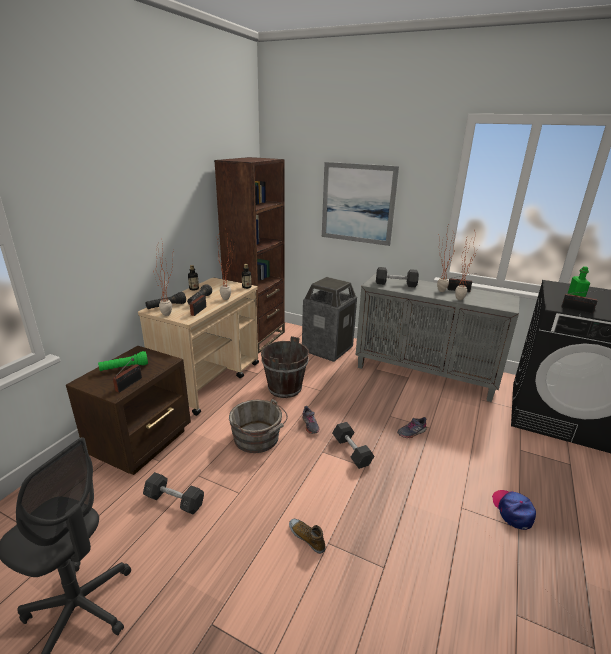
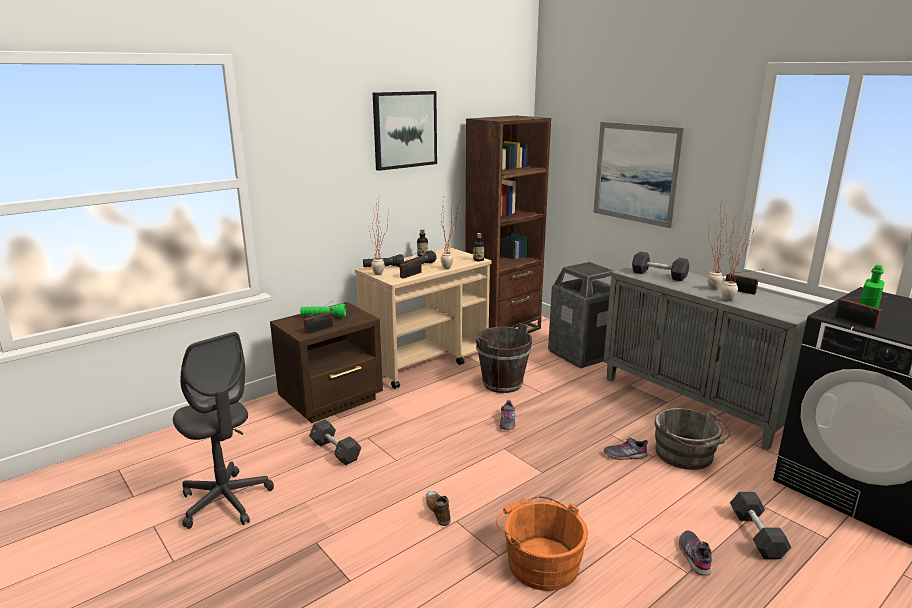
camera: 25 degrees right, 5 degrees down
(165, 171) = (404, 129): none -> picture
(258, 439) = (443, 422): grey bucket -> grey bucket (686, 455)
(351, 451) = (537, 455): grey dumbbell -> grey dumbbell (756, 535)
(417, 560) = (539, 561): none -> orange bucket
(512, 510) = (694, 556): cap -> grey shoe

